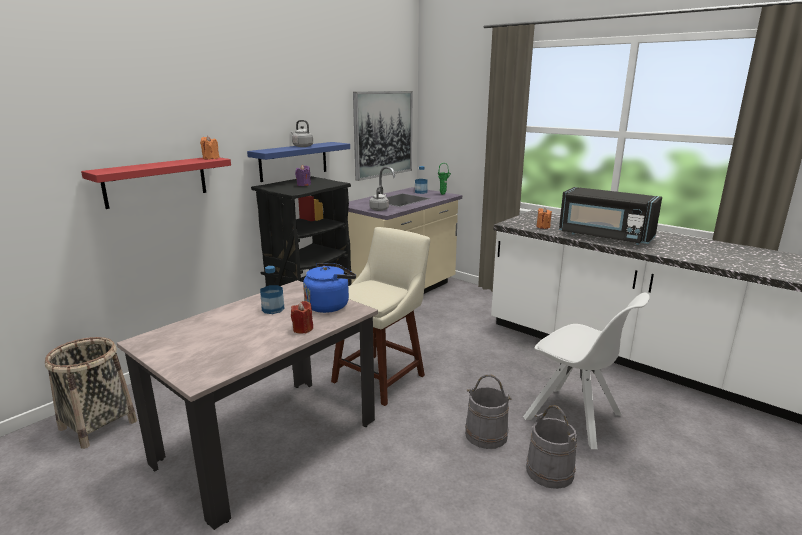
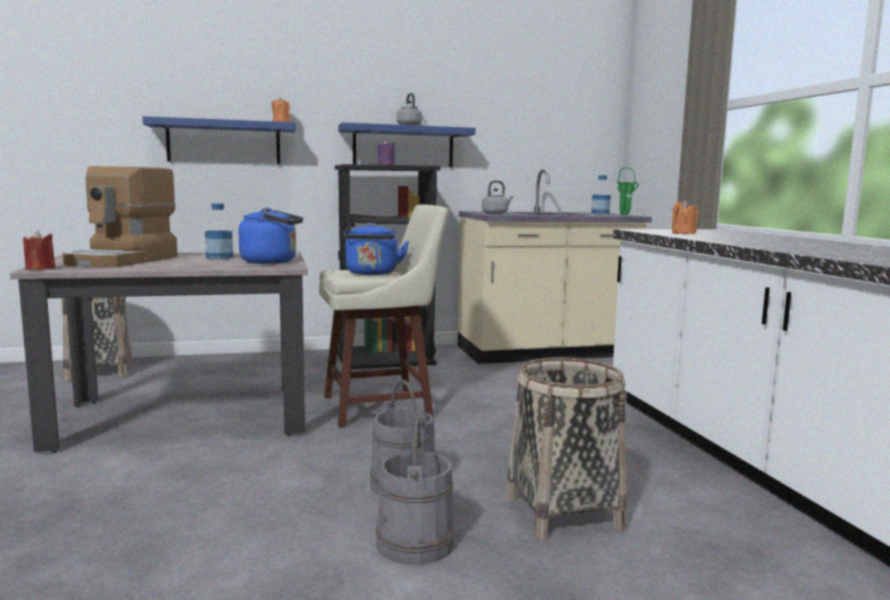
camera: 35 degrees right, 10 degrees down
(156, 181) = (224, 142): red shelf -> blue shelf
(217, 340) = (123, 260): none -> coffee machine
(303, 329) = (202, 266): red candle -> red candle (40, 269)
(376, 290) = (372, 273): none -> blue kettle
(383, 134) = (556, 131): picture -> none
(574, 417) = (562, 512): white chair -> basket
(604, 236) = (759, 242): black microwave -> none

